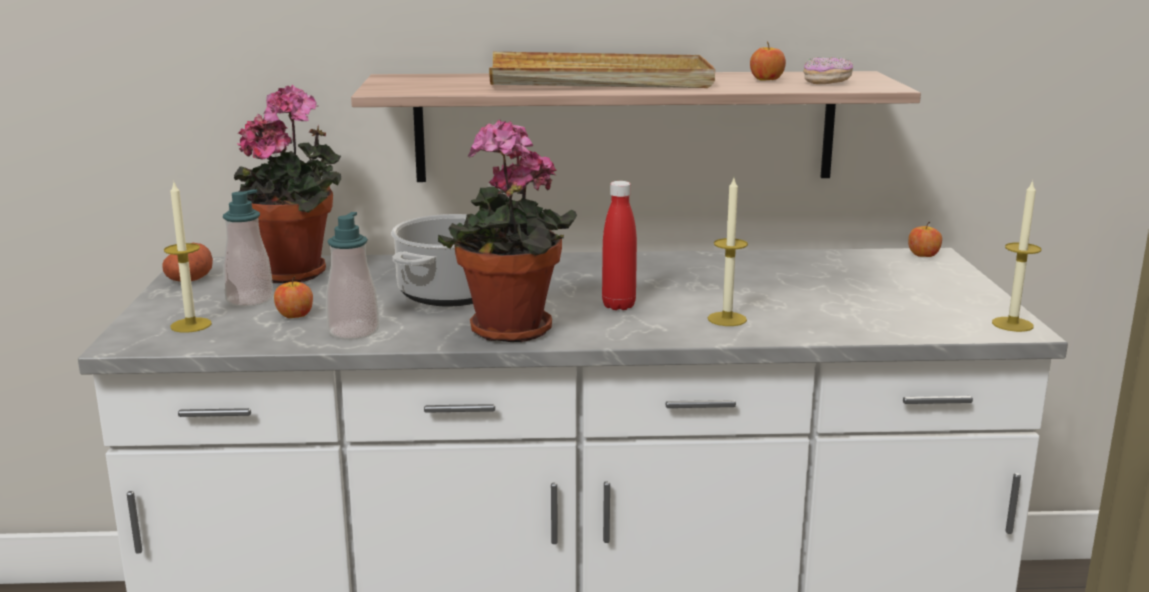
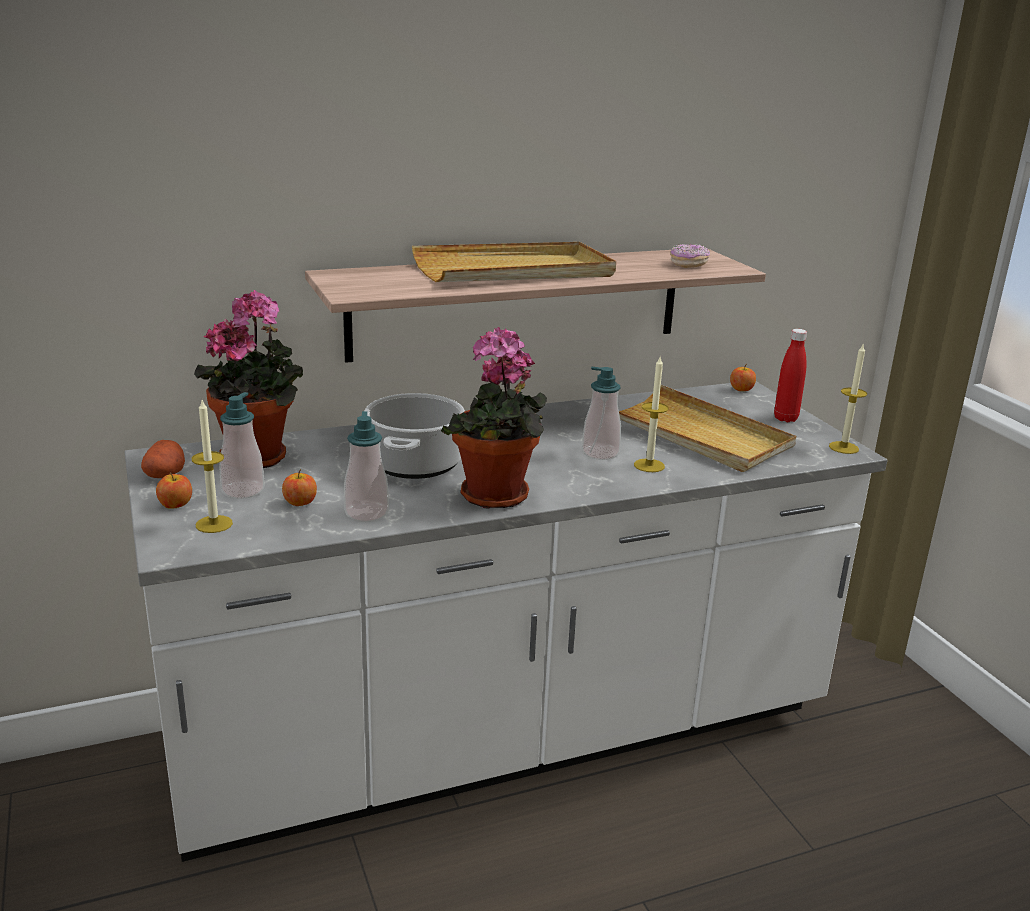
camera: 20 degrees left, 5 degrees up
(618, 306) = (559, 462): red bottle -> red bottle (785, 418)
(677, 302) = (600, 453): none -> soap dispenser
(766, 79) = (641, 263): apple -> apple (175, 505)
(819, 294) = (696, 434): none -> beige tray

